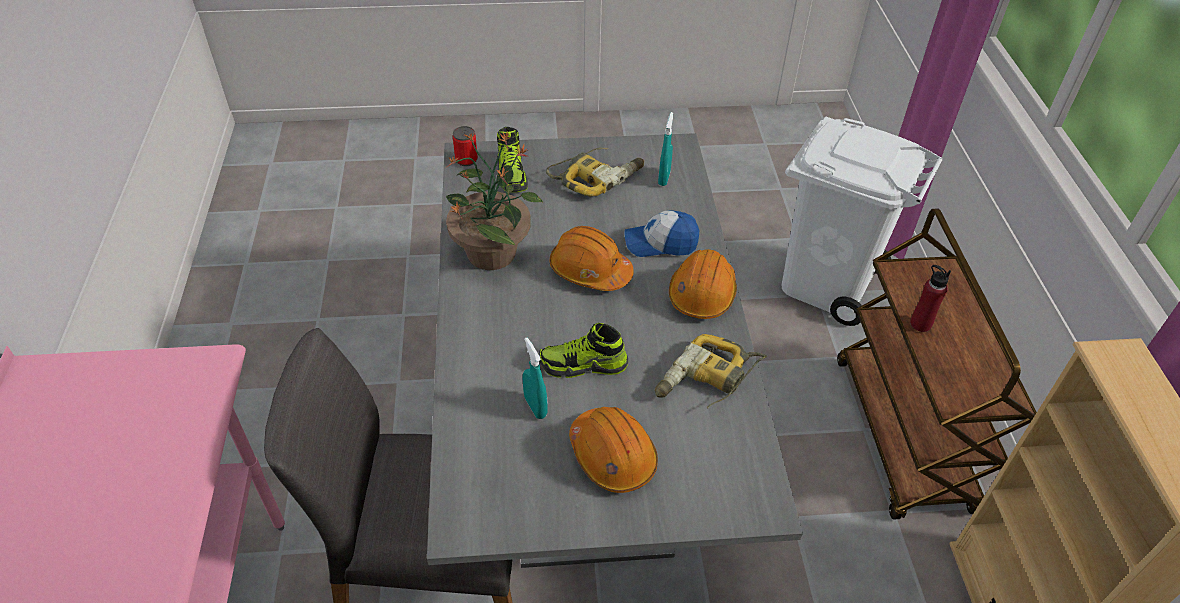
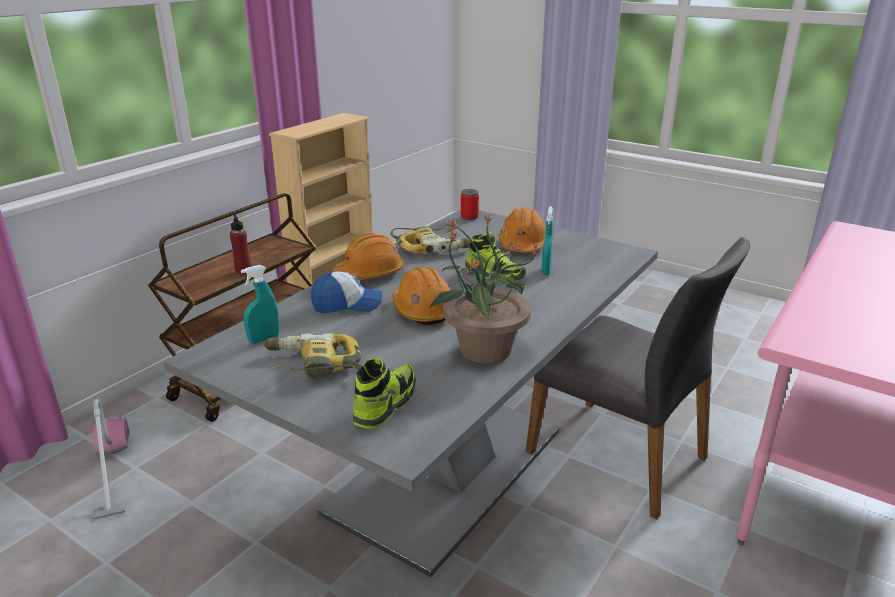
camera: 140 degrees left, 20 degrees down
(466, 160) = (412, 443): can -> can (469, 217)
(661, 243) = (347, 304): cap -> cap turned 45 degrees counterclockwise
(826, 282) = (111, 471): white trash can -> vacuum cleaner

